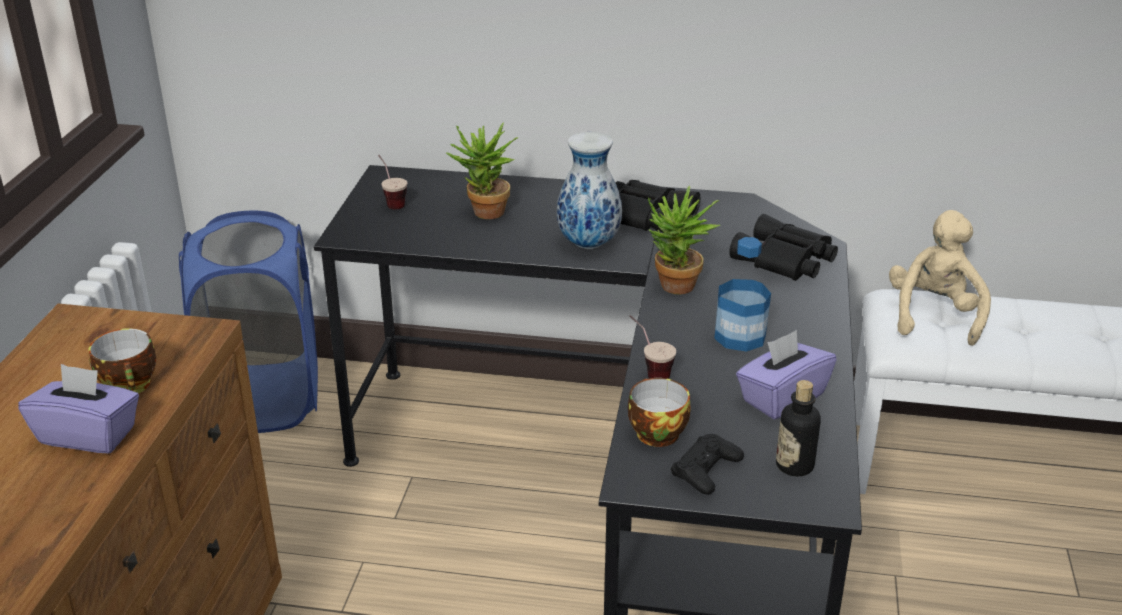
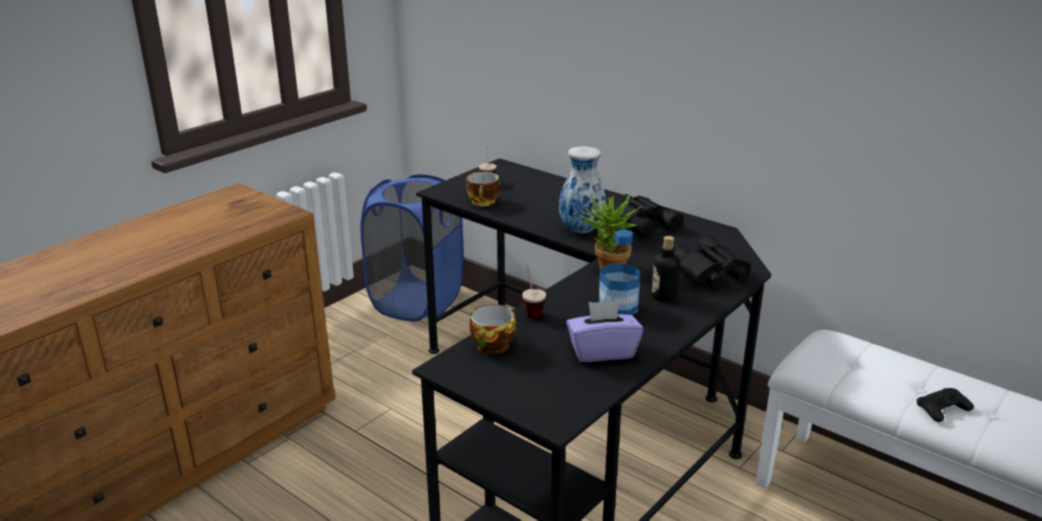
camera: 30 degrees right, 5 degrees down
(88, 435) = (175, 245): purple tissue box -> none
(131, 386) = (222, 229): cup -> cup (484, 202)
(484, 214) = (535, 199): potted plant -> none
(706, 470) = (498, 375): black game controller -> black game controller (942, 409)
(794, 465) = (560, 393): bottle -> bottle (664, 296)
(933, 316) = (848, 357): beige plush toy -> none

